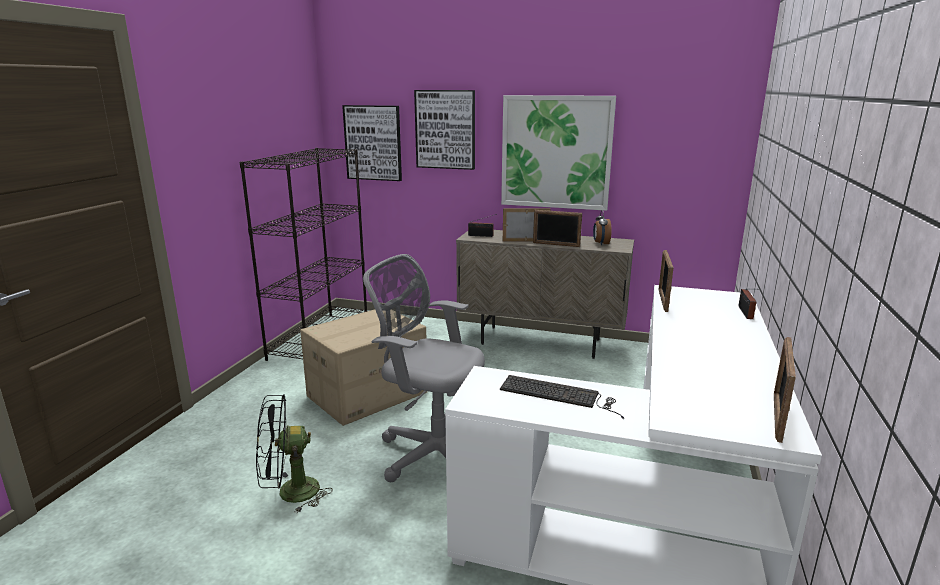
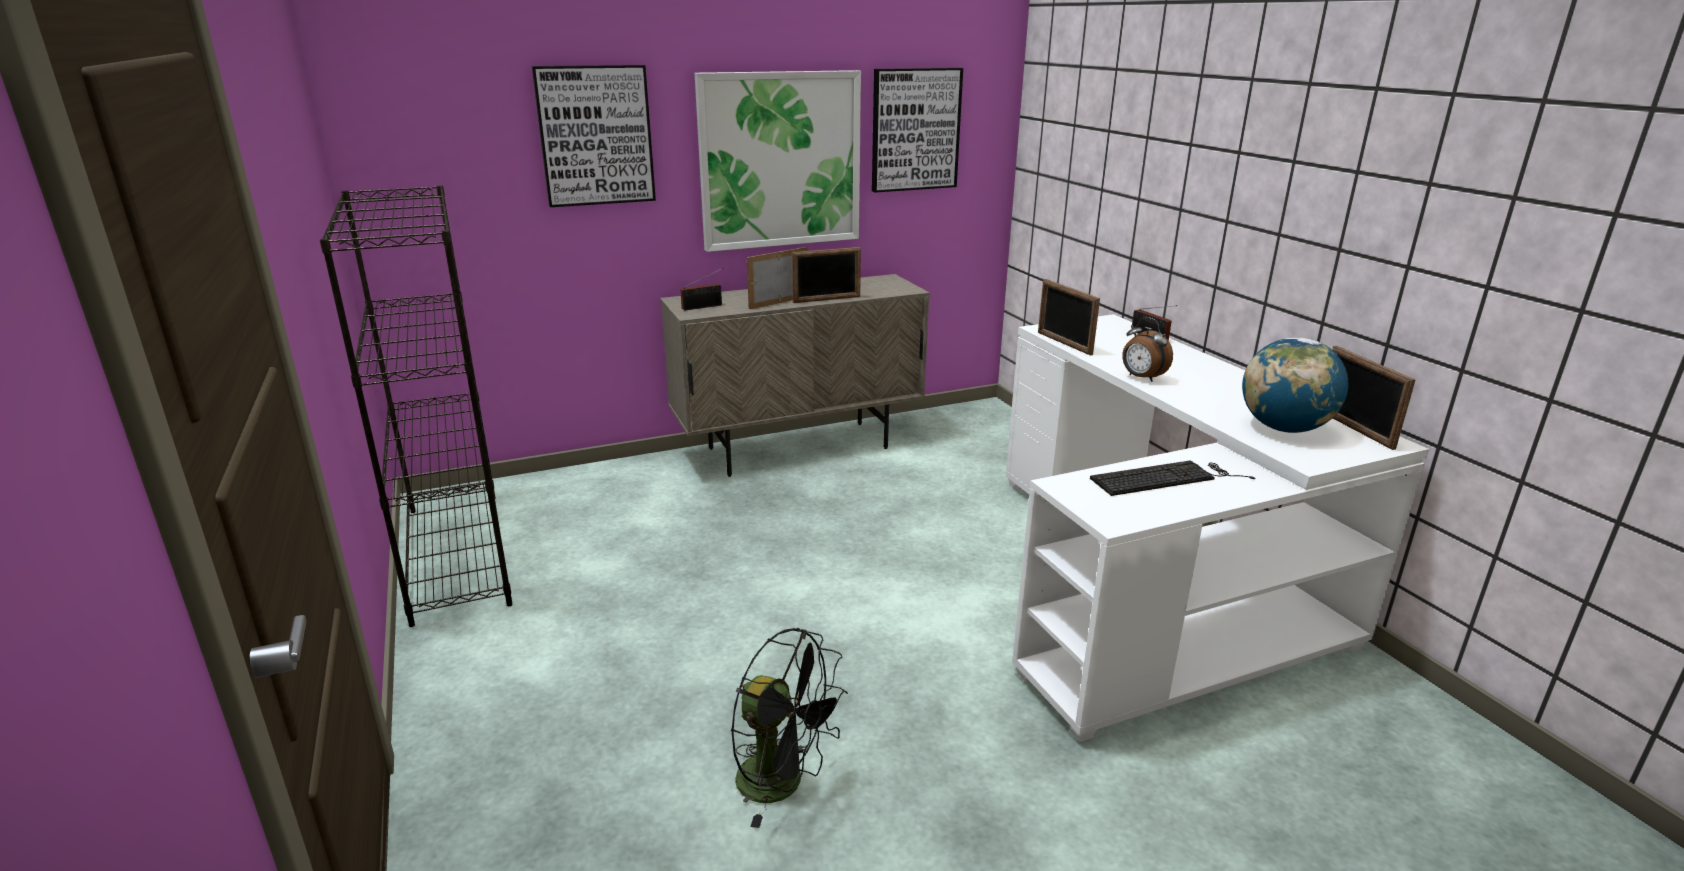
camera: 40 degrees left, 5 degrees up
(289, 493) = (783, 784): black fan -> black fan turned 90 degrees counterclockwise
(367, 394) = (675, 605): cardboard box -> none
(373, 143) = (450, 170): picture -> picture (915, 129)
(433, 454) = (882, 639): grey office chair -> none
(600, 244) = (873, 287): alarm clock -> alarm clock (1141, 378)
(709, 396) = (1284, 428): none -> globe

